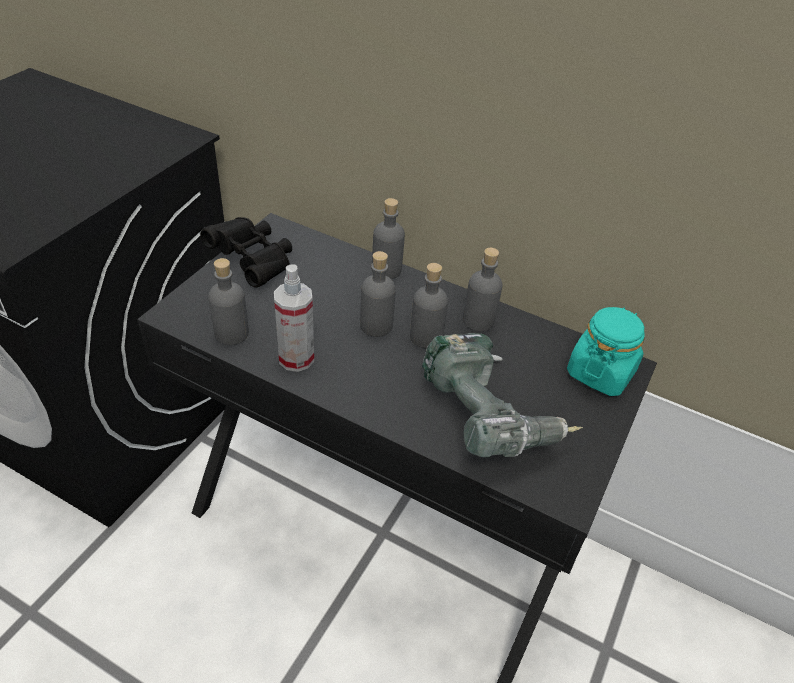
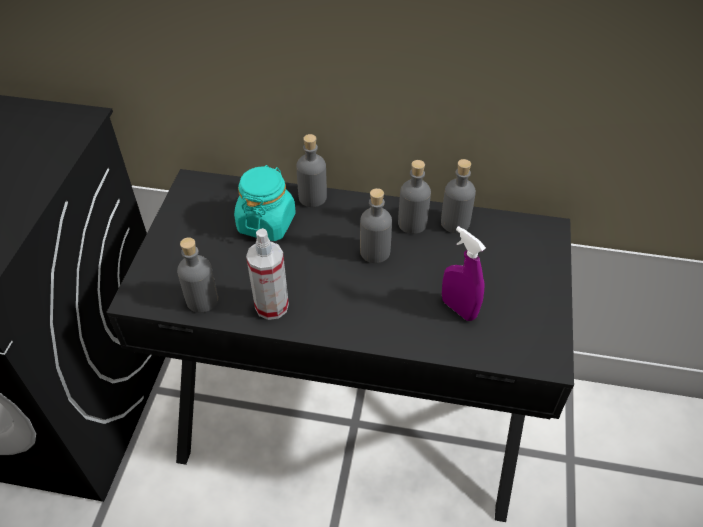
camera: 15 degrees left, 5 degrees up
(253, 262) = (188, 223): black binoculars -> none
(376, 325) = (327, 254): grey bottle -> grey bottle (455, 222)
(490, 416) = (458, 308): power drill -> purple spray bottle
(600, 372) = (530, 241): turquoise jar -> turquoise jar (266, 223)

